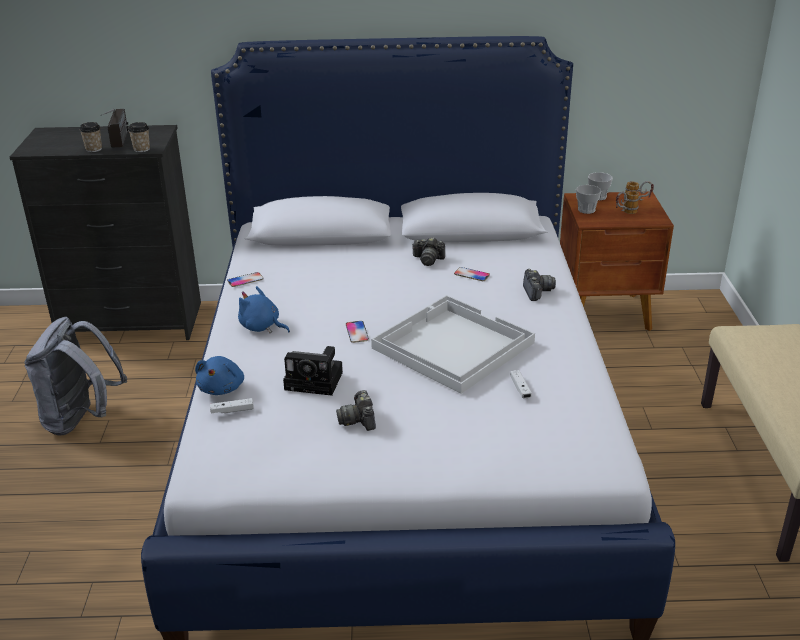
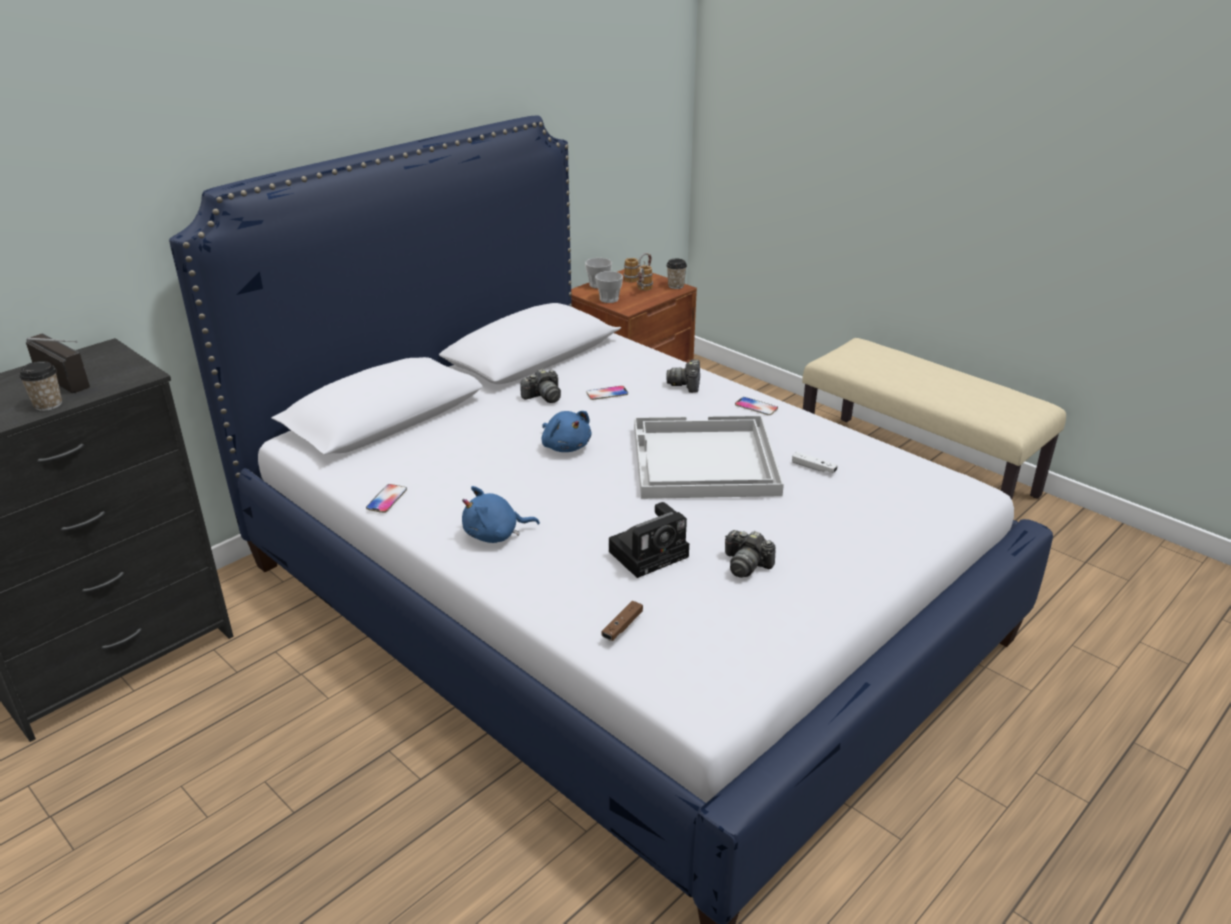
camera: 45 degrees left, 0 degrees up
(81, 420) = (225, 804): grey backpack -> none
(141, 149) = (129, 380): cup -> cup (676, 286)
(222, 388) = (566, 613): blue plush toy -> blue plush toy (565, 446)
(232, 410) = (622, 626): white game controller -> brown game controller
(357, 332) = (601, 491): phone -> phone (756, 407)
(537, 292) = (686, 384): camera -> camera turned 120 degrees counterclockwise

